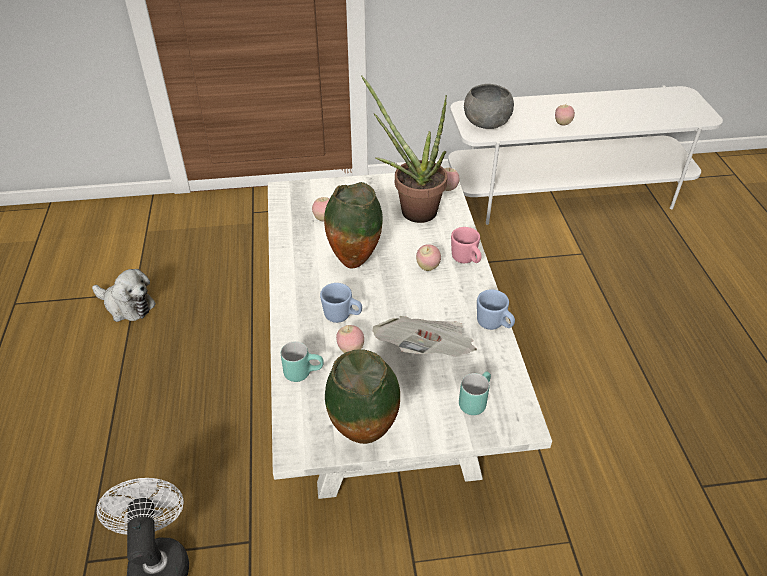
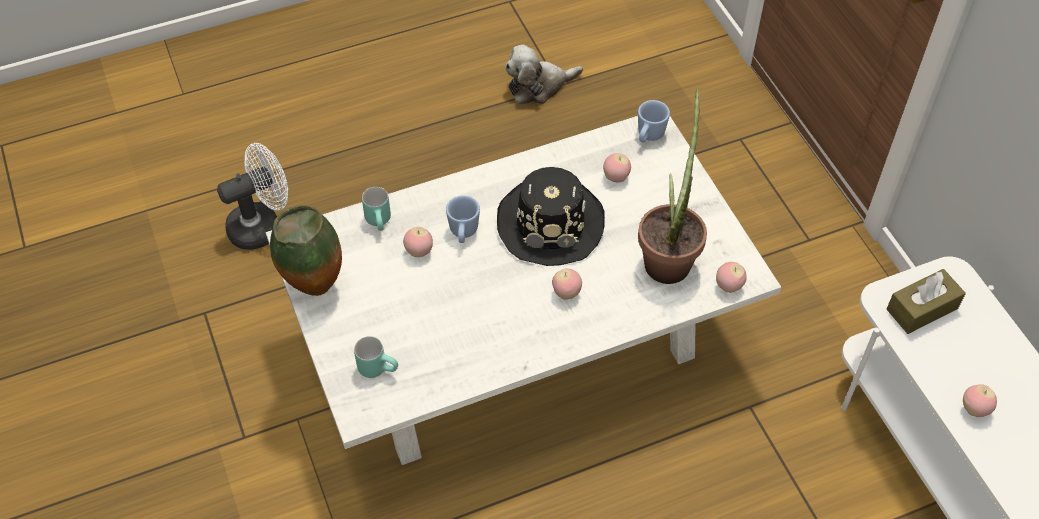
camera: 75 degrees right, 10 degrees up
(127, 305) = (539, 86): plush toy -> plush toy turned 60 degrees clockwise
(354, 262) = (551, 223): vase -> black hat
(427, 353) = (431, 316): newspaper -> none
(466, 260) = (592, 329): pink mug -> none
(487, 123) = (922, 309): grey bowl -> brown tissue box
(494, 325) = (491, 371): blue mug -> blue mug (648, 136)

